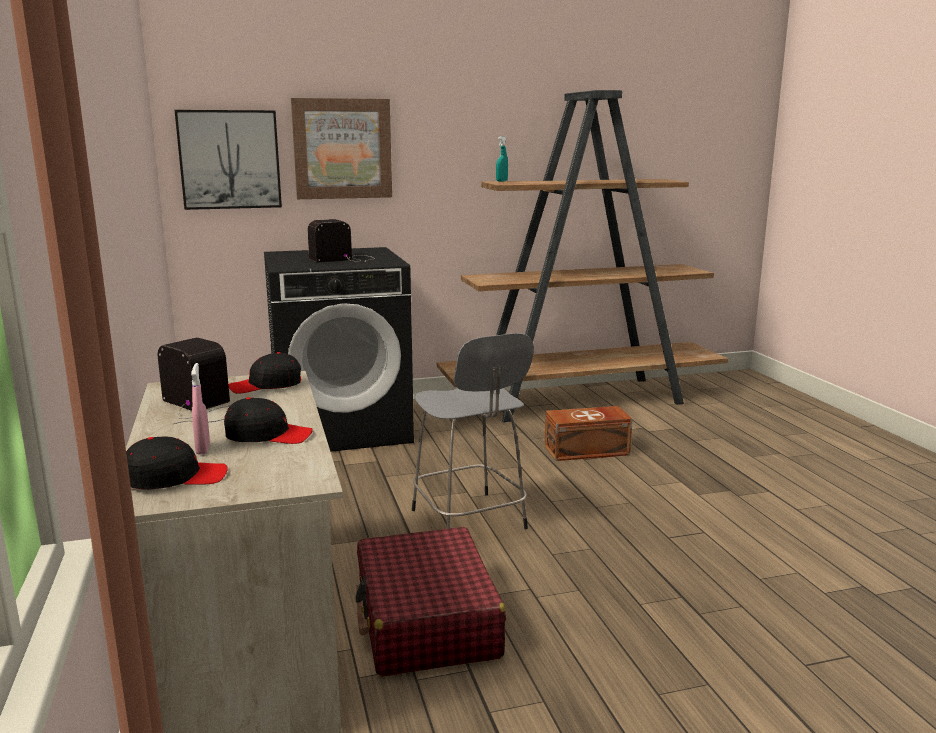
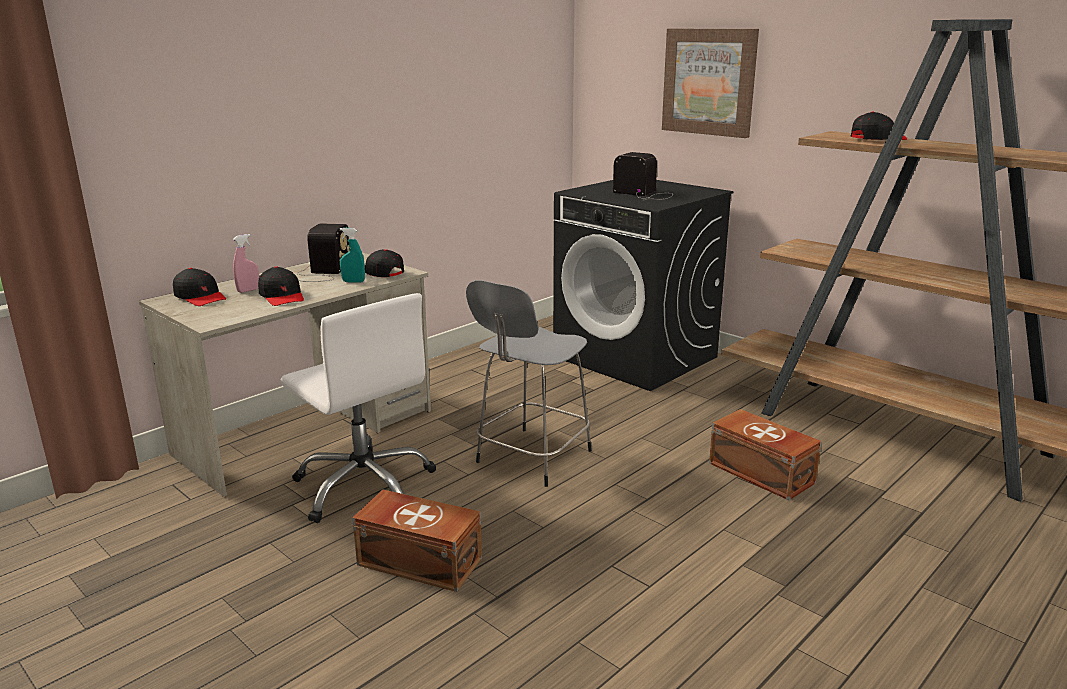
camera: 60 degrees right, 5 degrees up
(229, 159) = (619, 86): picture -> none
(426, 621) = (365, 486): red suitcase -> white office chair
(501, 181) = (847, 133): turquoise spray bottle -> turquoise spray bottle (353, 281)
(537, 182) = (877, 139): none -> black cap
(599, 621) = (419, 560): none -> brown storage box

